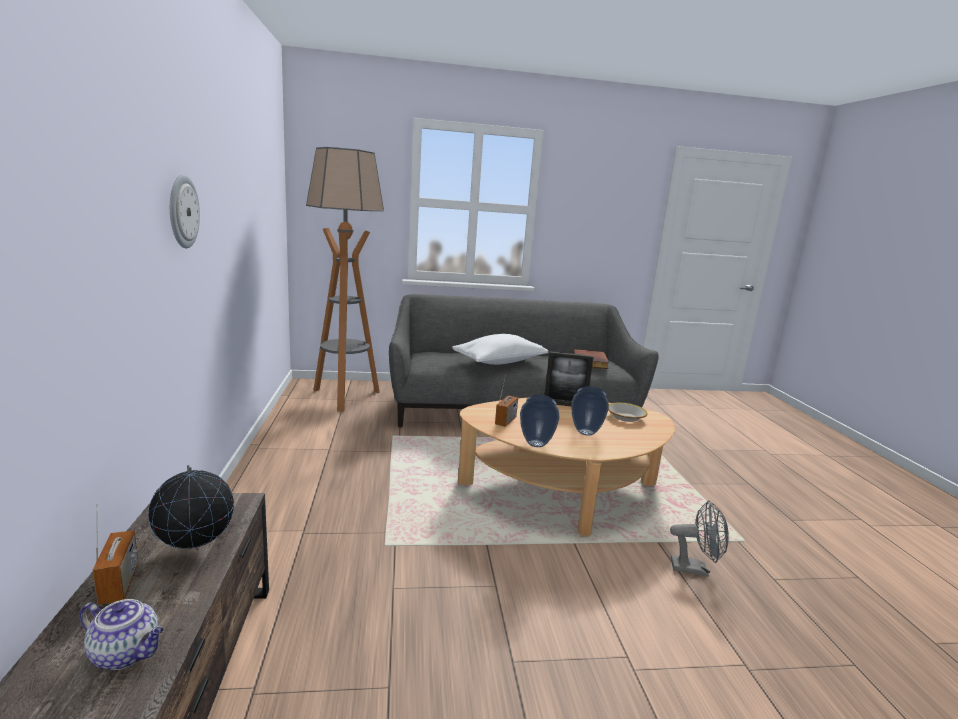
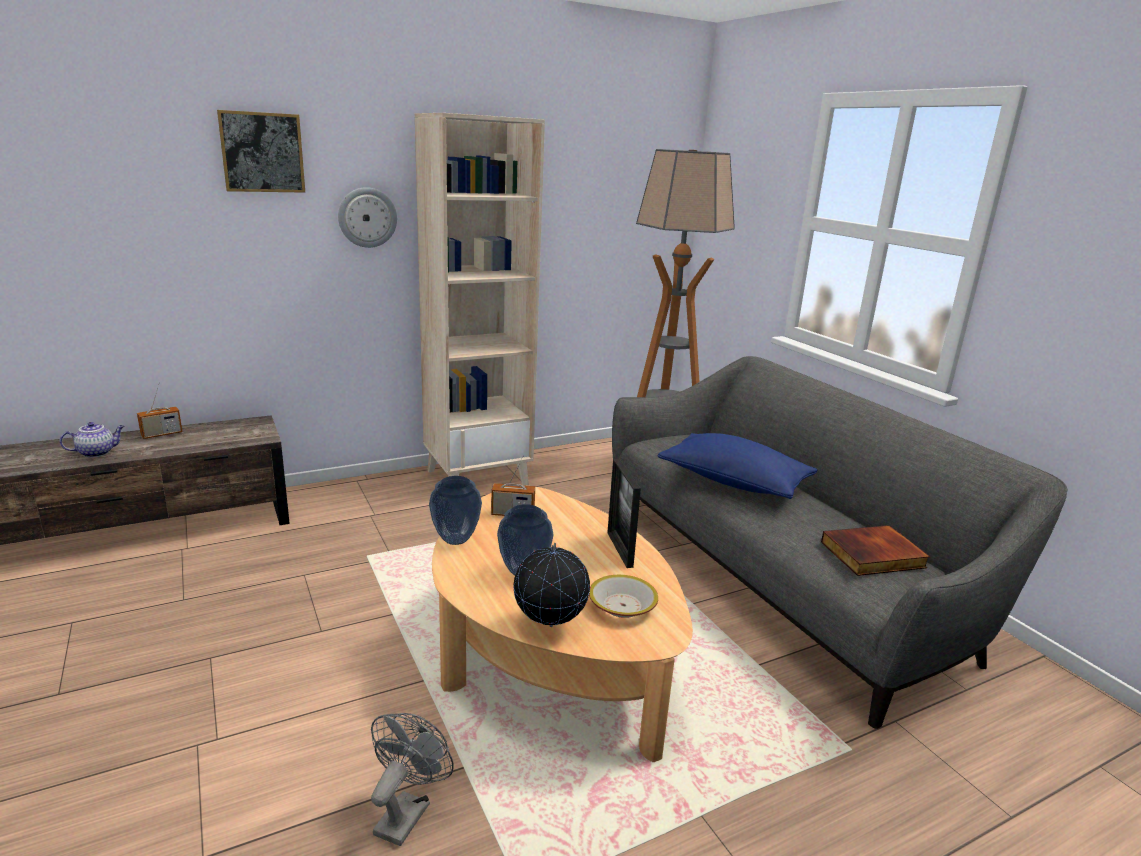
camera: 70 degrees right, 5 degrees up
(116, 121) = (262, 152): none -> picture
(127, 653) = (97, 452): teapot -> teapot turned 120 degrees counterclockwise
(196, 550) = (197, 442): globe -> globe (549, 626)
(283, 465) = (477, 477): none -> beige bookcase
(499, 362) = (734, 482): white pillow -> blue pillow
(695, 569) = (406, 812): grey fan -> grey fan turned 150 degrees counterclockwise

